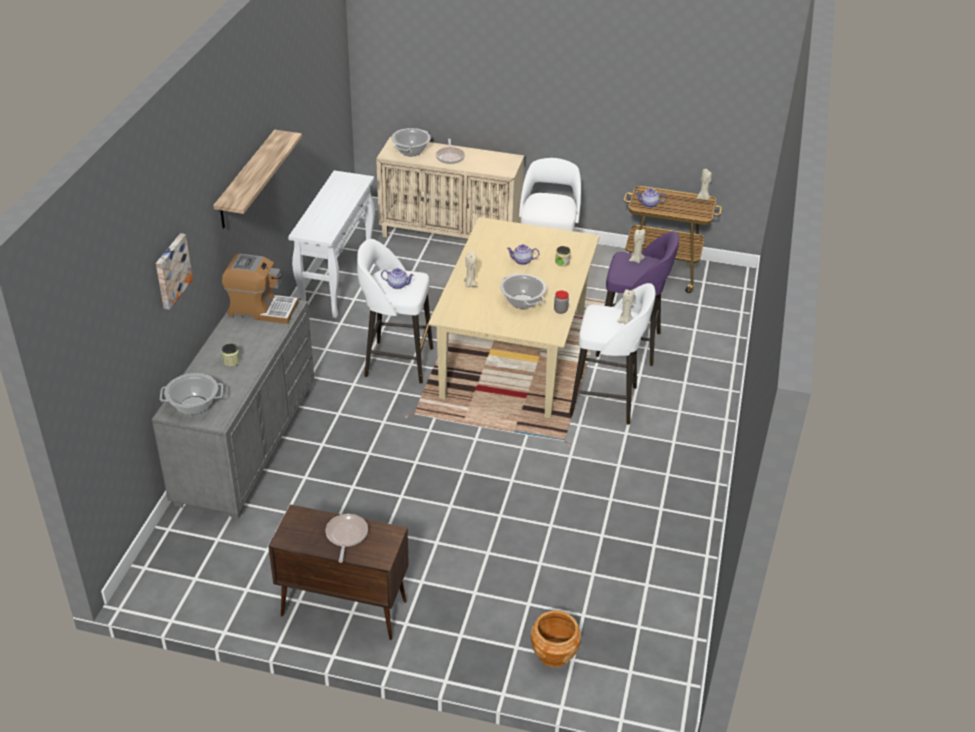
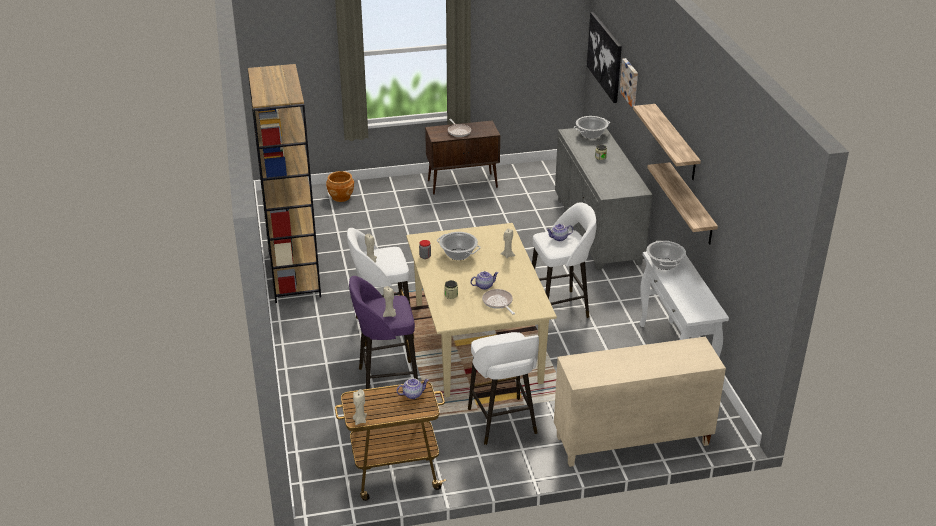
camera: 155 degrees right, 5 degrees down
(115, 353) = (605, 56): none -> picture
(262, 309) = (622, 187): coffee machine -> none
(276, 189) = (691, 204): none -> shelf
(411, 151) = (684, 355): cooking pot -> cooking pot (664, 264)
(450, 157) = (640, 361): frying pan -> frying pan (498, 302)
(683, 514) = (293, 274): none -> brown bookcase

